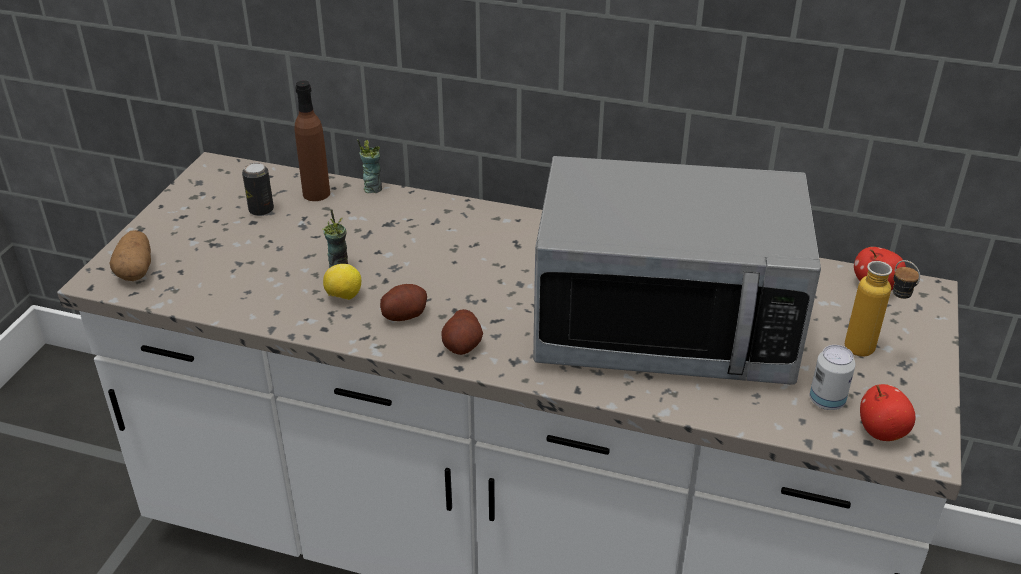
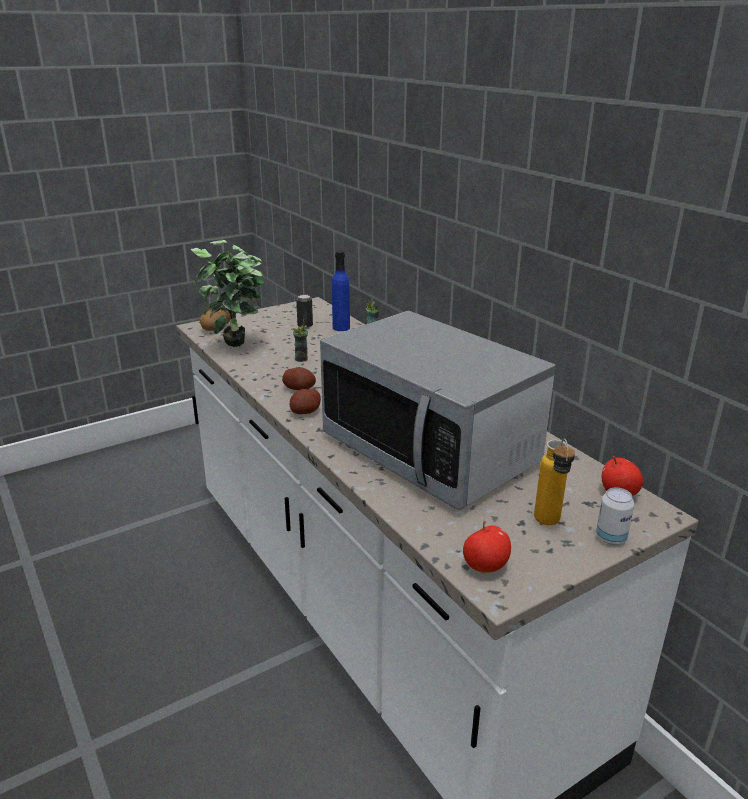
camera: 40 degrees right, 10 degrees down
(224, 292) = (237, 349): none -> potted plant
(316, 193) = (341, 328): brown bottle -> blue bottle
(343, 297) = (284, 370): lemon -> none
(826, 401) = (473, 532): can -> can (611, 538)

